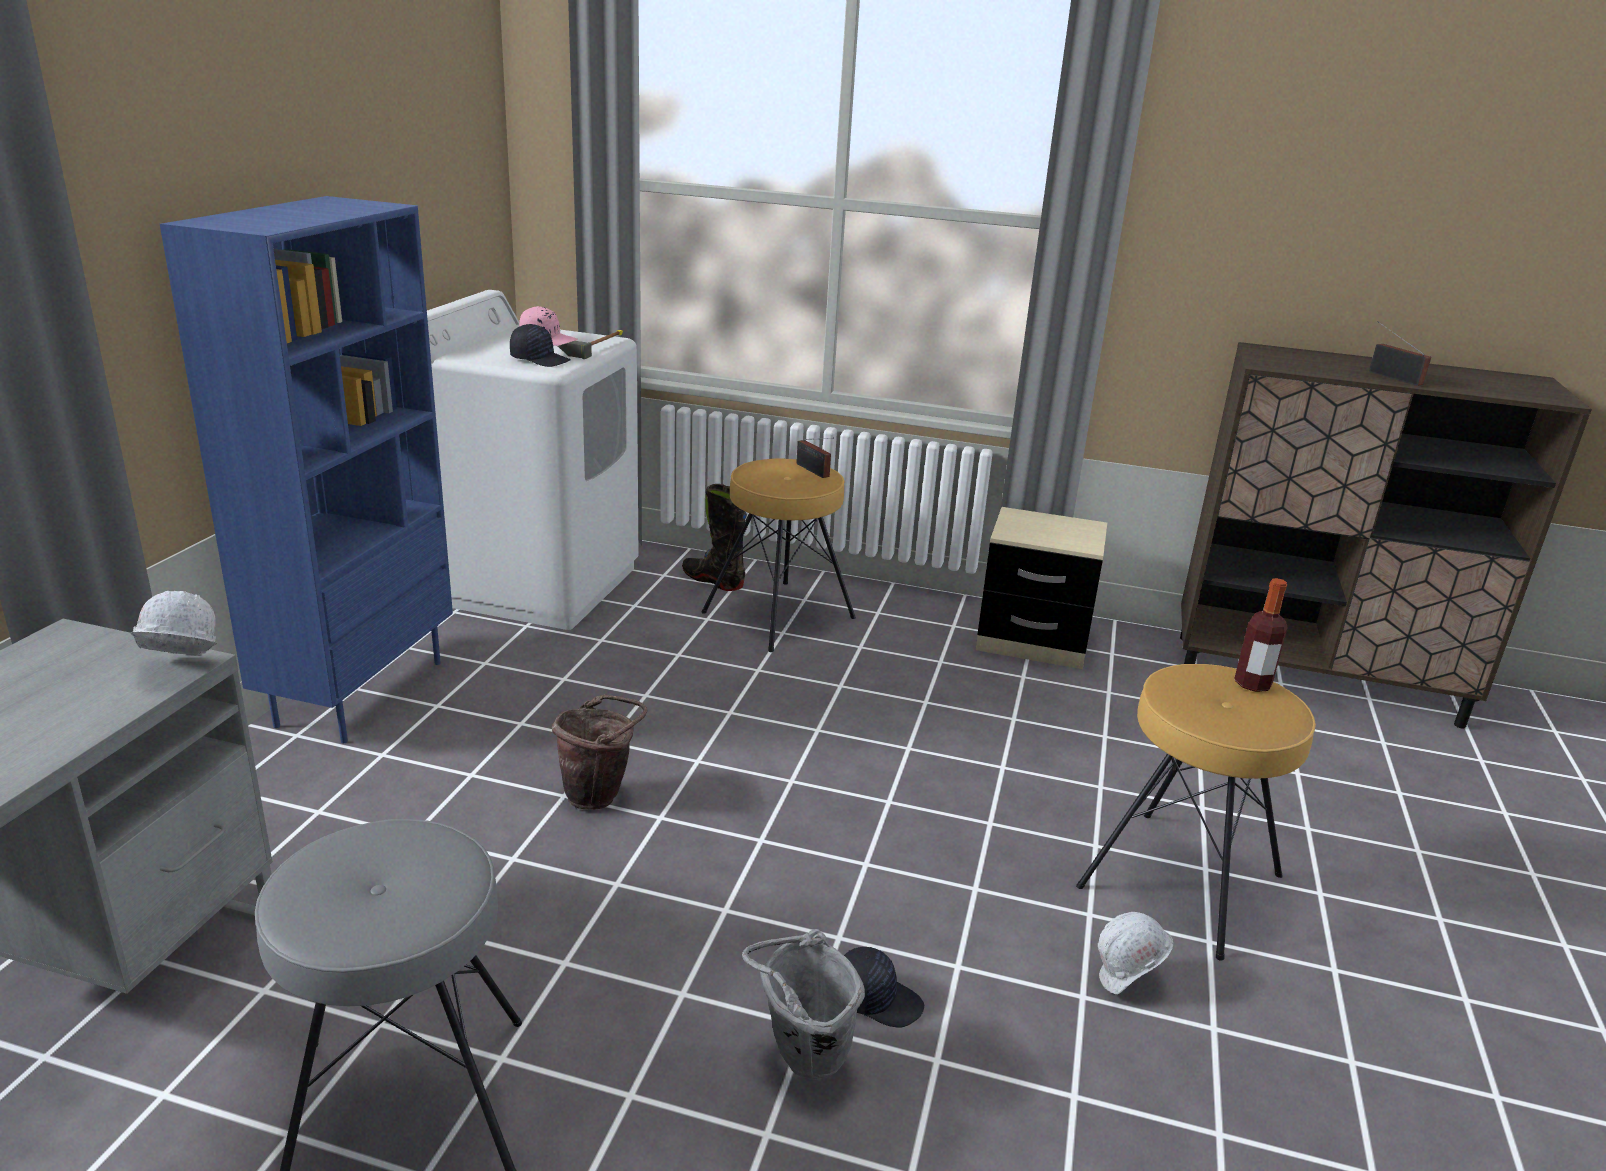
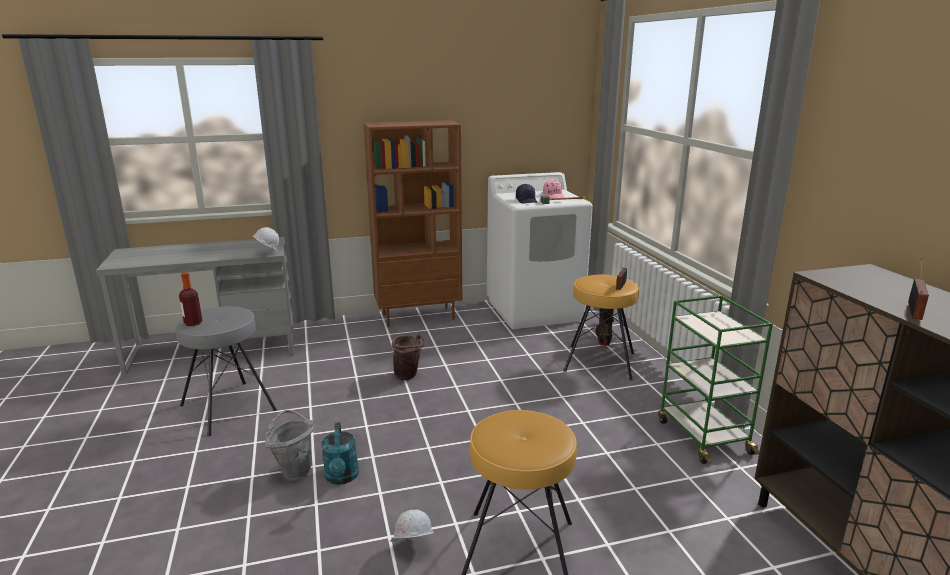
camera: 60 degrees right, 5 degrees down
(360, 692) = (418, 316): blue bookcase -> brown bookcase
(877, 999) = (342, 477): black cap -> turquoise watering can
(1032, 641) = (703, 436): beige nightstand -> green cart
(1252, 684) = (551, 439): bottle -> bottle (193, 323)

